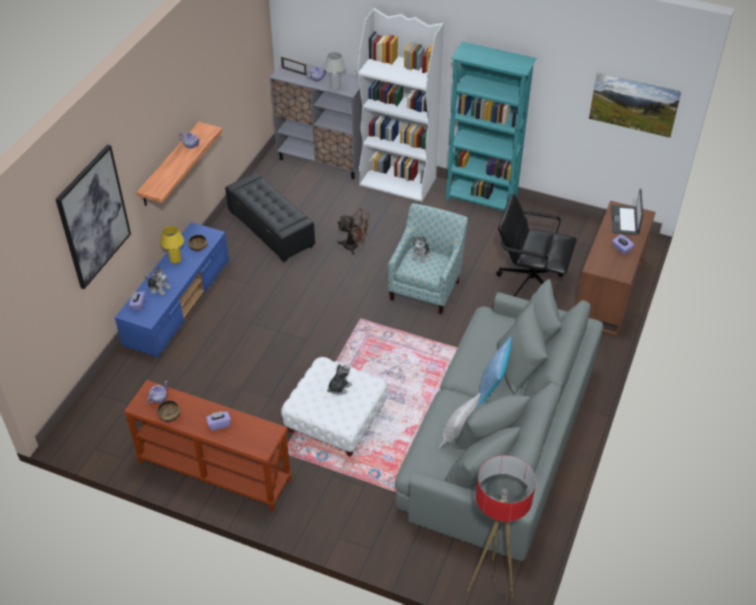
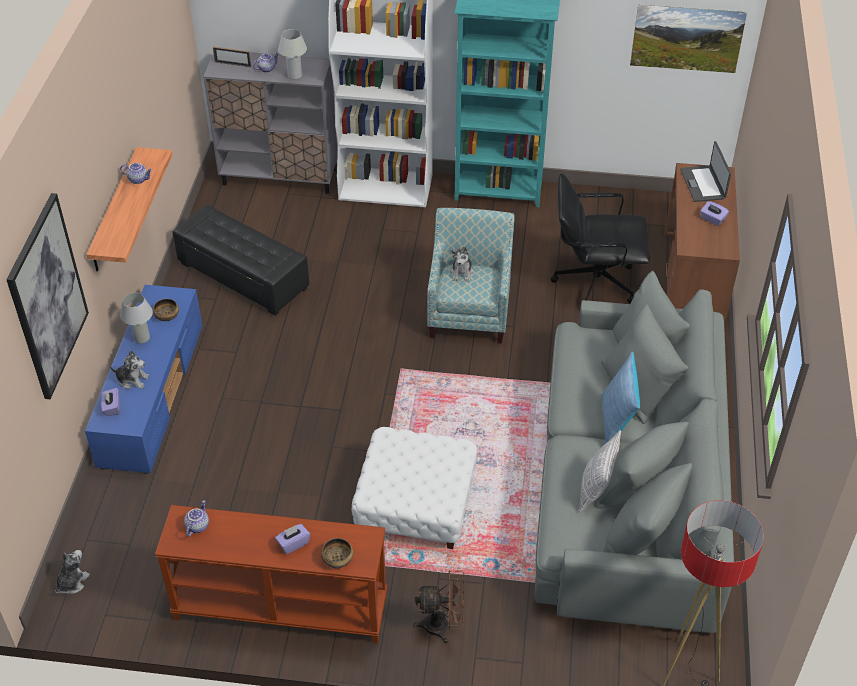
camera: 15 degrees left, 0 degrees up
(169, 415) = (221, 546): bowl -> bowl (337, 558)
(175, 260) = (142, 338): yellow table lamp -> white table lamp
(339, 387) = (418, 462): plush toy -> plush toy (72, 582)
(354, 246) = (360, 278): brown fan -> brown fan (443, 626)

